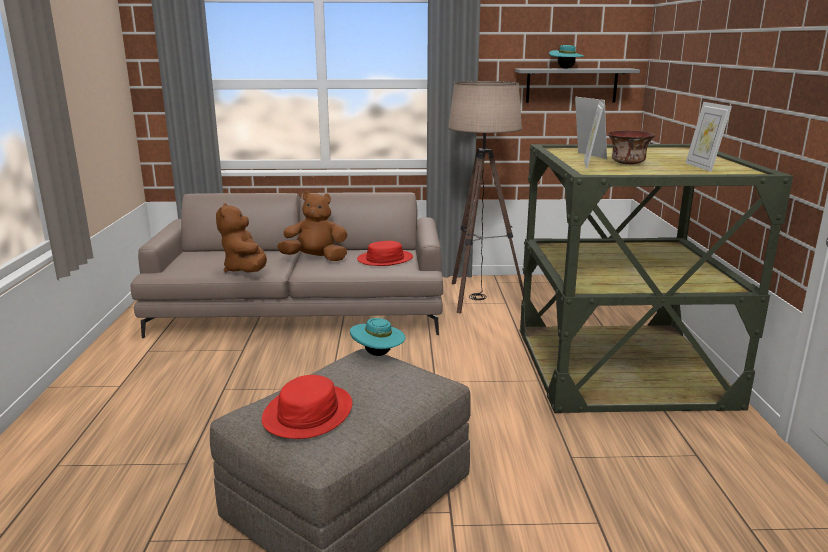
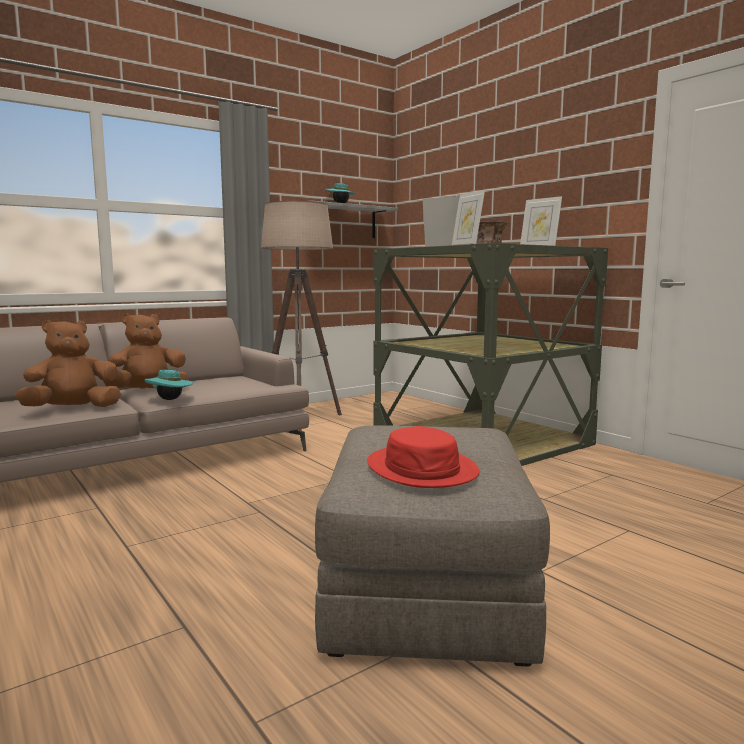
camera: 35 degrees left, 10 degrees down
(246, 270) = (73, 409): brown plush toy -> brown plush toy turned 105 degrees clockwise
(378, 354) = (388, 424): turquoise hat -> turquoise hat (170, 399)
(385, 259) = (228, 383): red hat -> none

